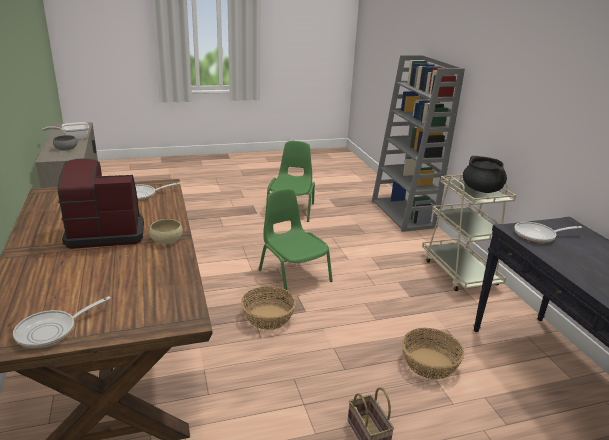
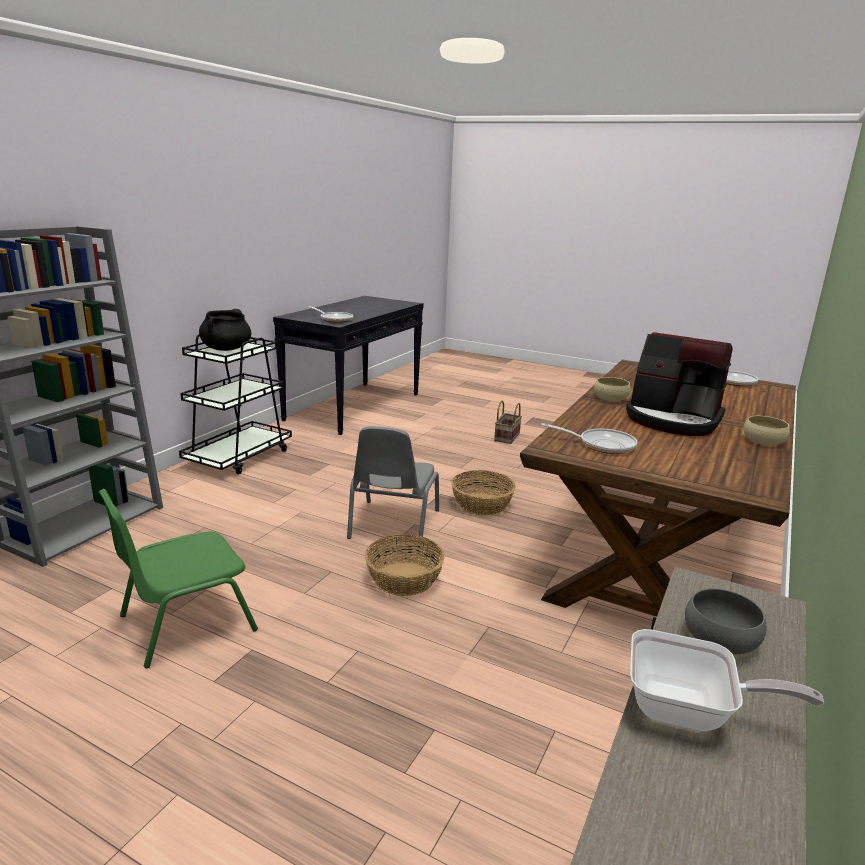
camera: 135 degrees left, 5 degrees down
(32, 233) = (763, 441): none -> beige bowl
(293, 275) = (392, 524): green chair -> grey chair
(429, 363) = (411, 438): basket -> basket (403, 578)
(459, 272) = (239, 457): beige cart -> black cart

